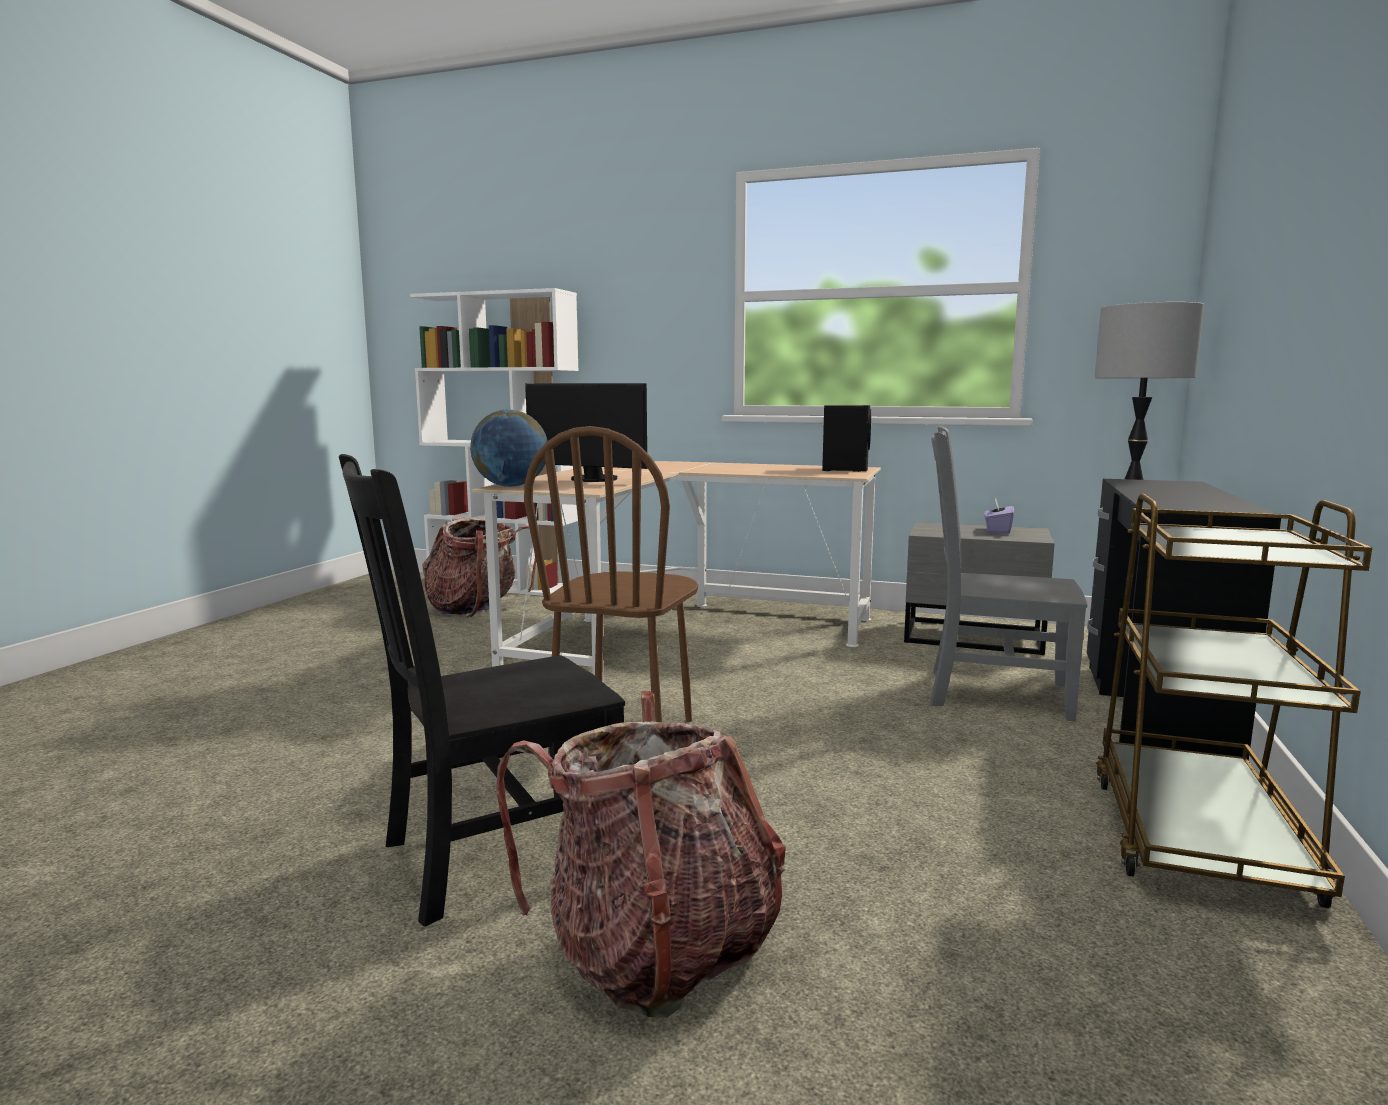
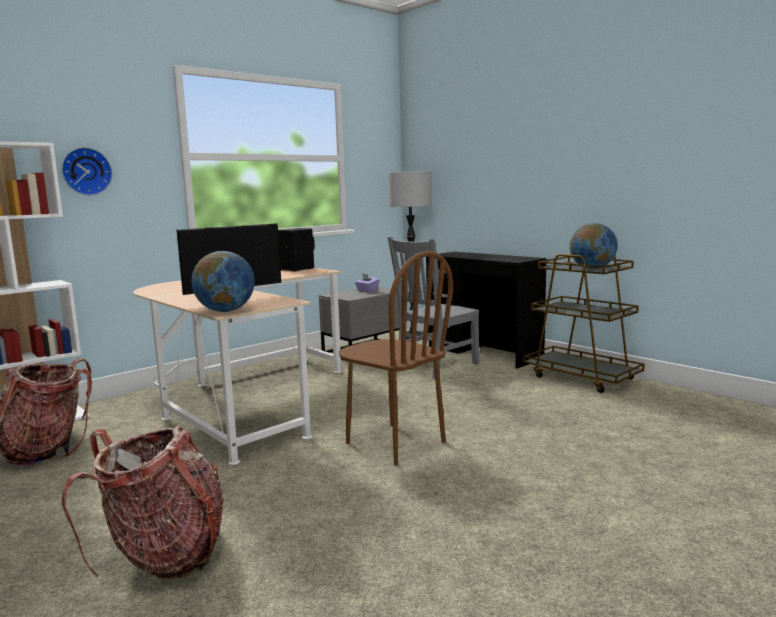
camera: 60 degrees left, 0 degrees up
(494, 855) = (511, 496): black chair -> none
(621, 320) = (86, 171): none -> wall clock
(655, 949) = (615, 473): backpack -> backpack (164, 555)
(1223, 546) = (592, 268): none -> globe

